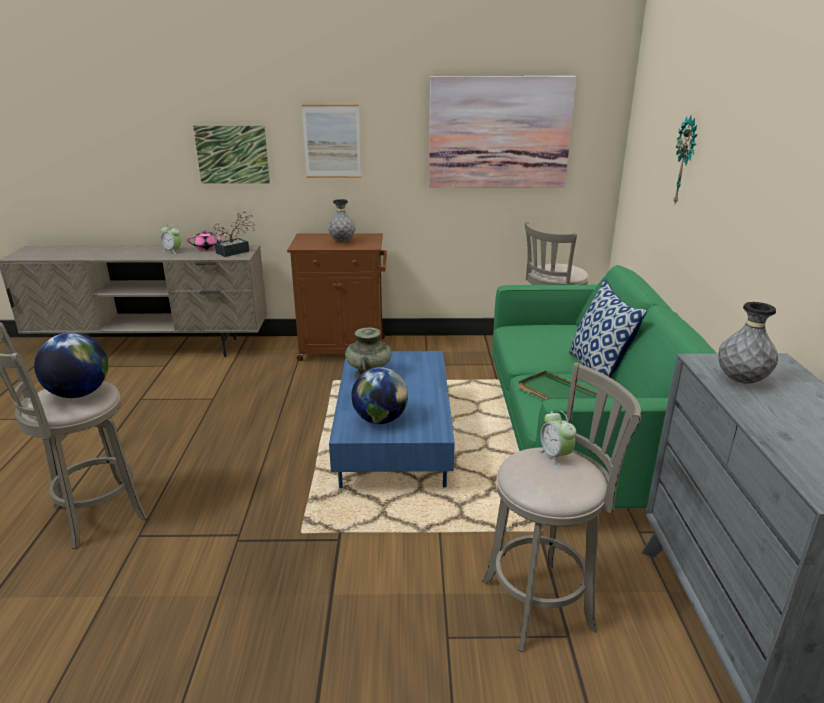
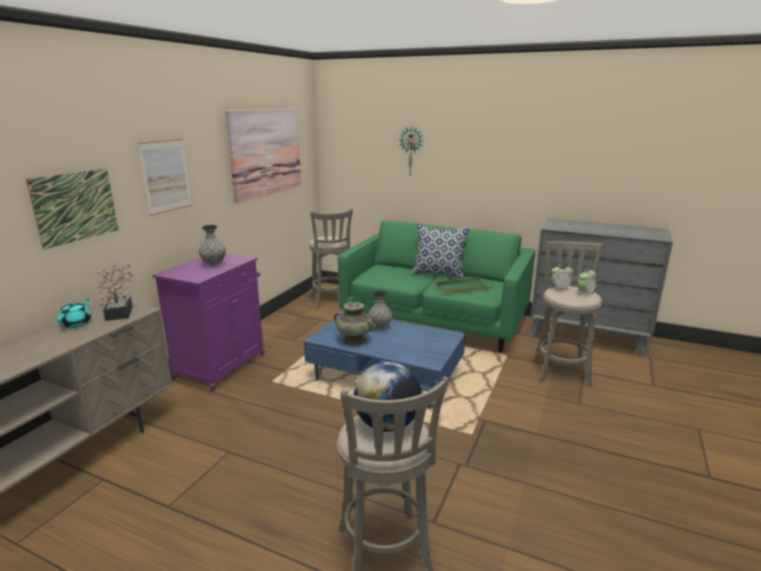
camera: 65 degrees left, 5 degrees down
(173, 251) = (46, 341): alarm clock -> alarm clock (585, 293)
(207, 248) = (77, 323): pink teapot -> turquoise teapot
(344, 349) = (221, 365): brown cabinet -> purple cabinet
(380, 419) = (422, 348): globe -> none
(741, 381) = (572, 227): grey vase -> grey vase (379, 327)

